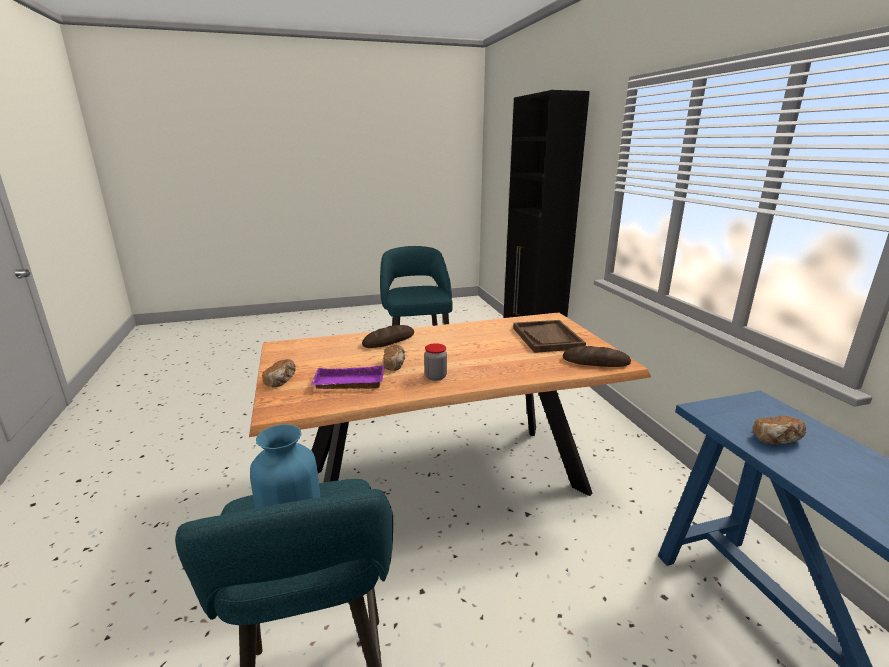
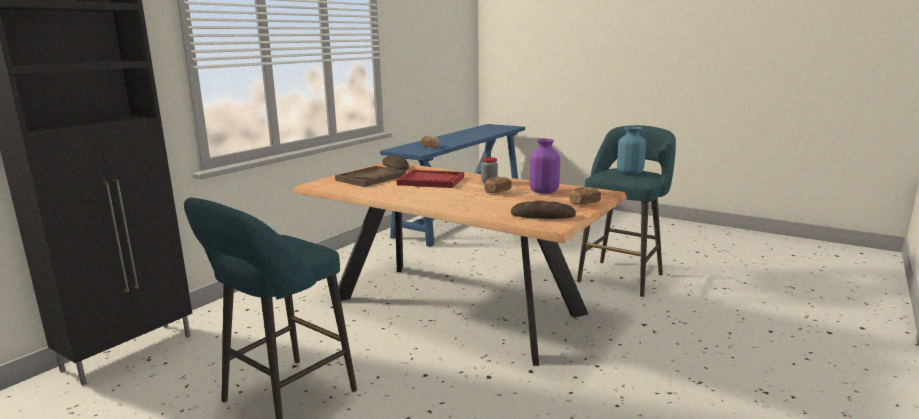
camera: 130 degrees left, 5 degrees down
(348, 384) = (544, 192): purple tray -> purple vase
(389, 340) = (463, 204): bread -> bread (543, 215)
(490, 355) = (431, 181): none -> red tray

